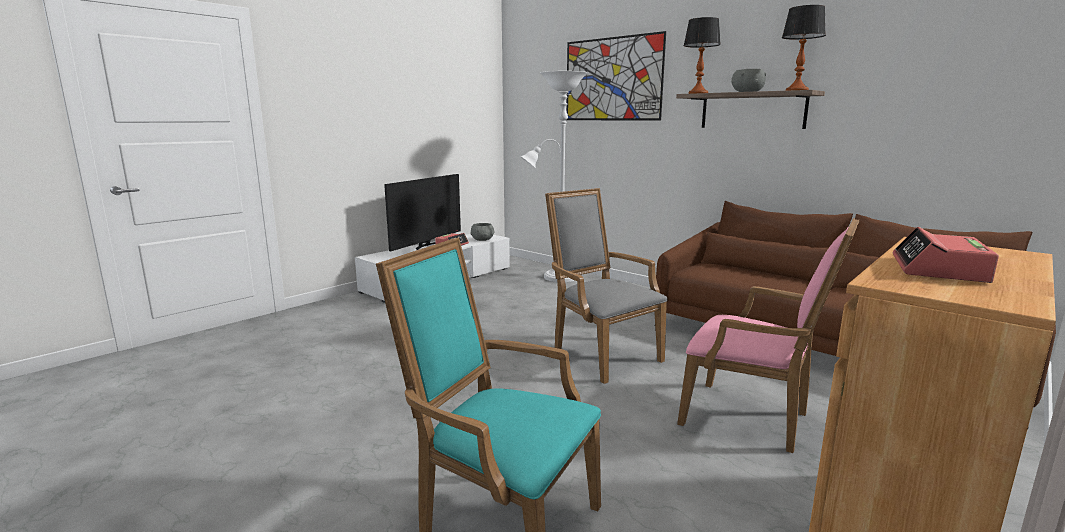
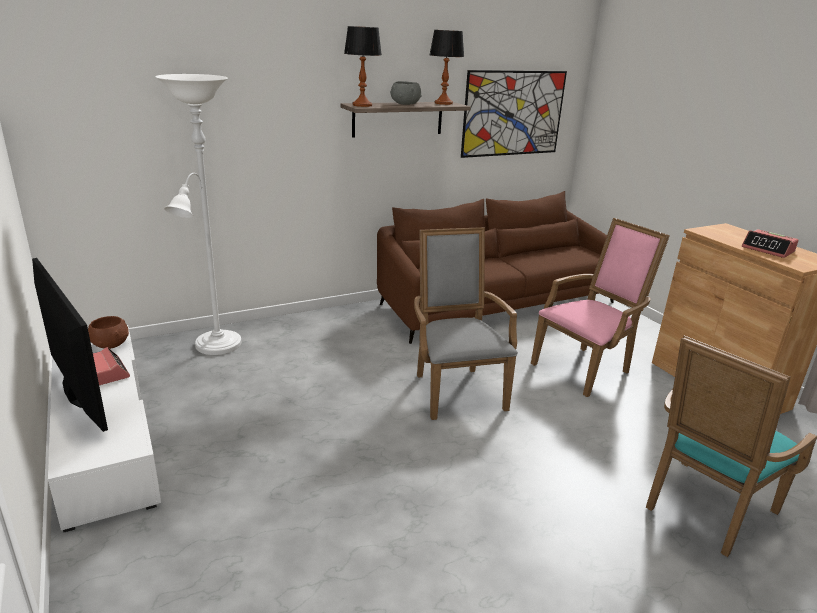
camera: 70 degrees left, 10 degrees up
(483, 239) = (110, 344): grey bowl -> brown bowl
(600, 354) = (455, 389): grey armchair -> grey armchair turned 90 degrees clockwise
(612, 79) = (232, 81): picture -> picture (513, 113)

